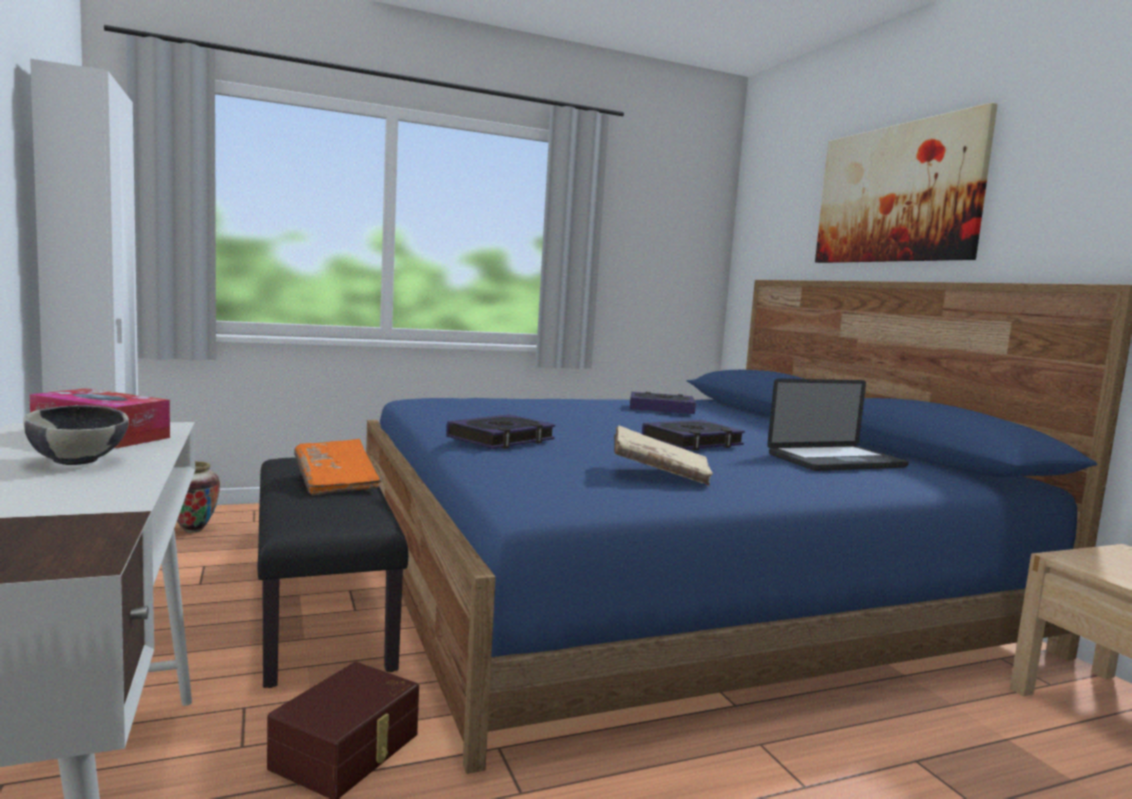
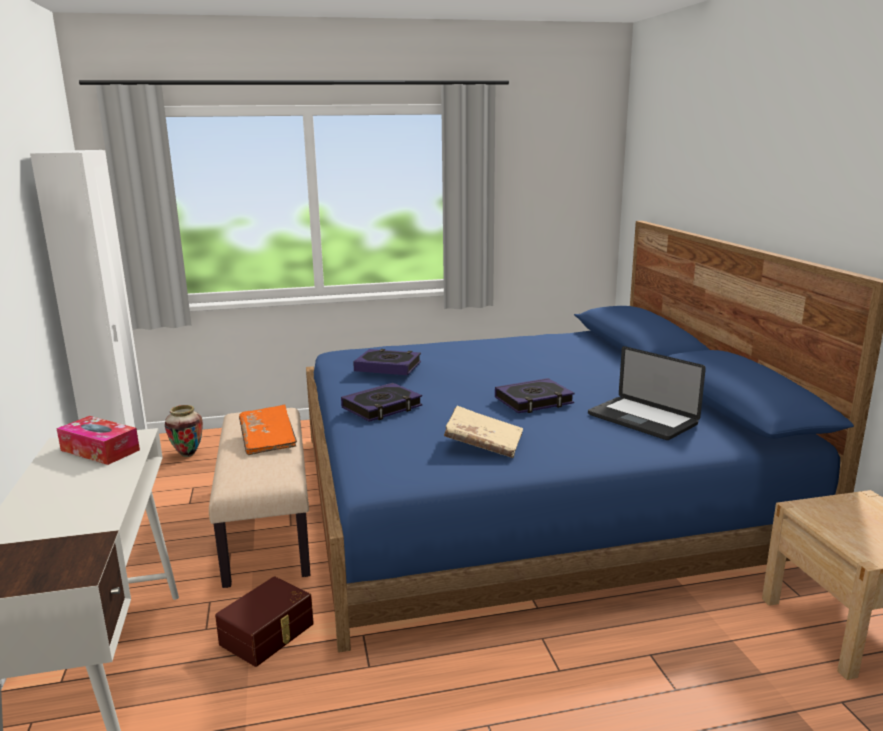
camera: 10 degrees right, 10 degrees up
(79, 461) = (85, 481): bowl -> none
(323, 610) = (269, 526): black bench -> beige bench
(661, 408) = (536, 352): book -> book (388, 367)
(836, 461) = (642, 419): laptop -> laptop turned 60 degrees clockwise
(896, 194) = (737, 162): picture -> none

